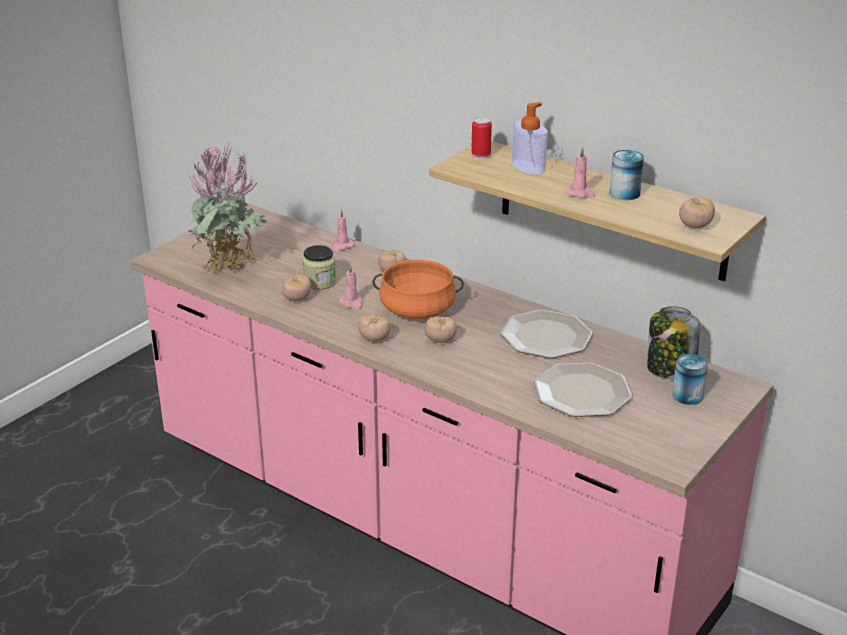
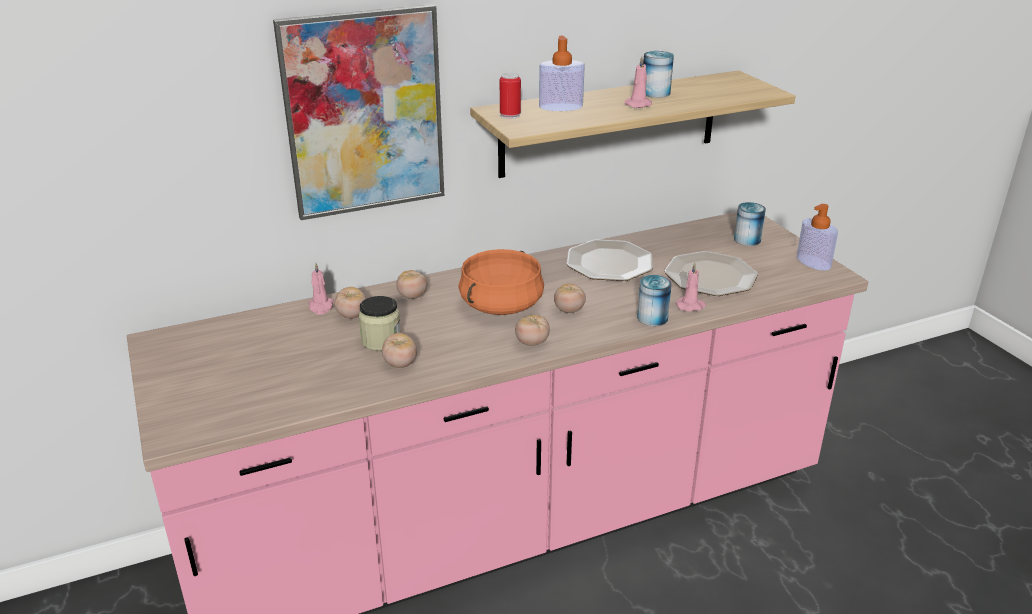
camera: 60 degrees left, 0 degrees up
(232, 273) = (289, 390): potted plant -> none
(352, 303) = (448, 335): pink candle -> pink candle (691, 306)
(403, 110) = (364, 113): none -> picture
(469, 381) = (652, 318): none -> can
(670, 369) = (704, 233): jar -> none
(685, 444) = (813, 262): none -> soap dispenser
(695, 226) = (740, 90): tomato -> tomato (352, 315)

